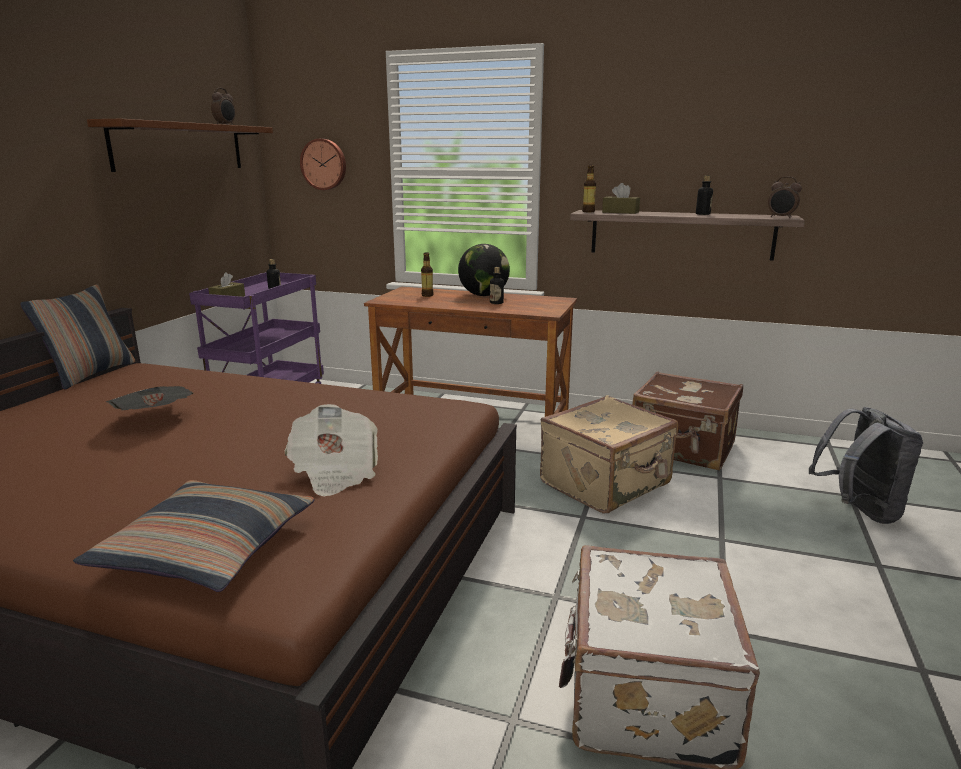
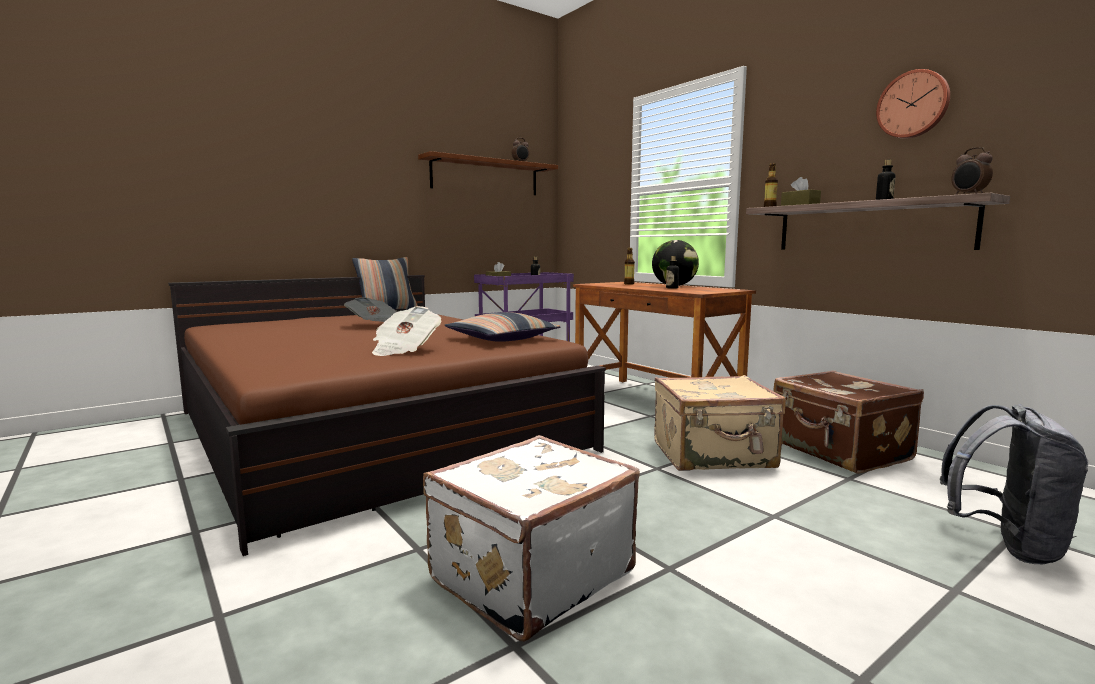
camera: 35 degrees right, 10 degrees down
(207, 549) = (279, 359): pillow -> pillow (502, 339)
(324, 164) = (591, 190): wall clock -> wall clock (913, 105)

